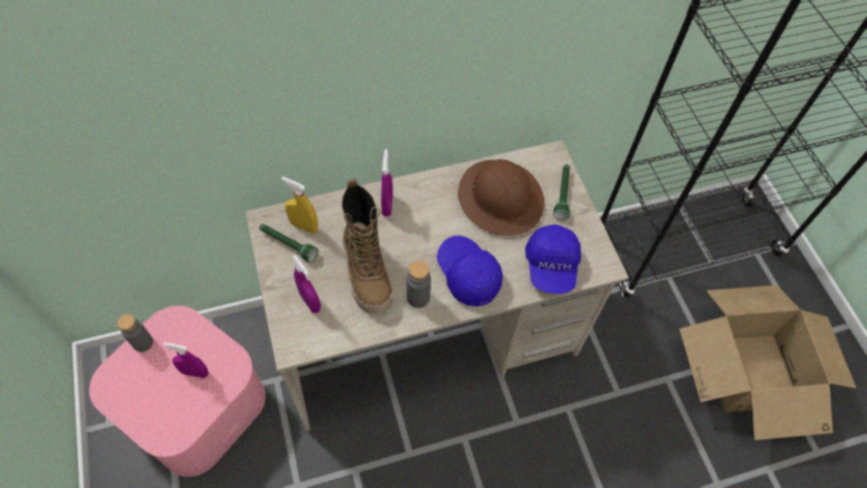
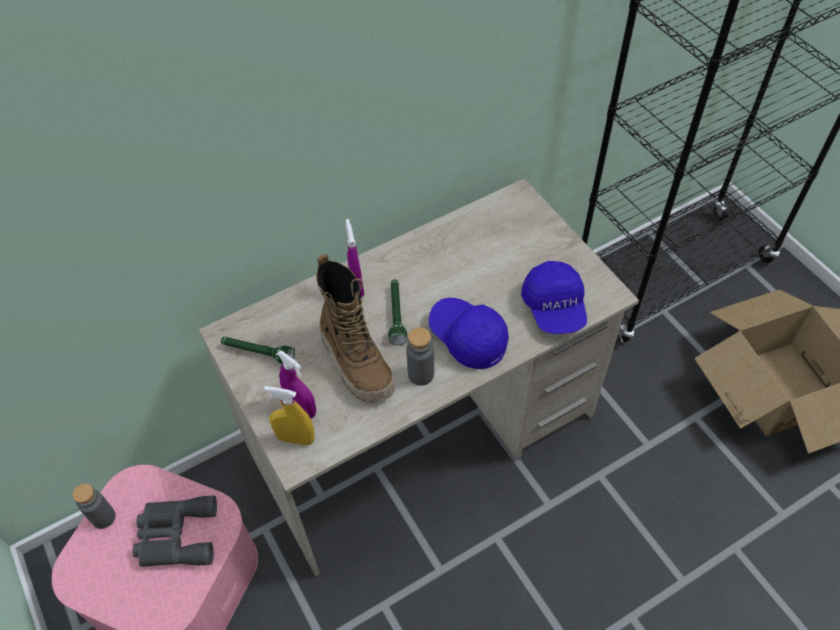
camera: 10 degrees left, 5 degrees down
(195, 372) = (175, 535): purple spray bottle -> grey binoculars
(304, 226) = (270, 330): yellow spray bottle -> yellow spray bottle (296, 438)
(501, 198) = (478, 251): brown hard hat -> none
(562, 194) = (542, 232): green flashlight -> green flashlight (396, 315)

